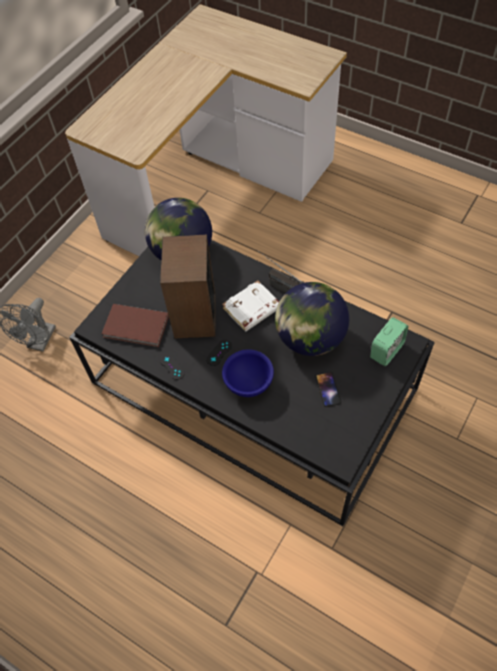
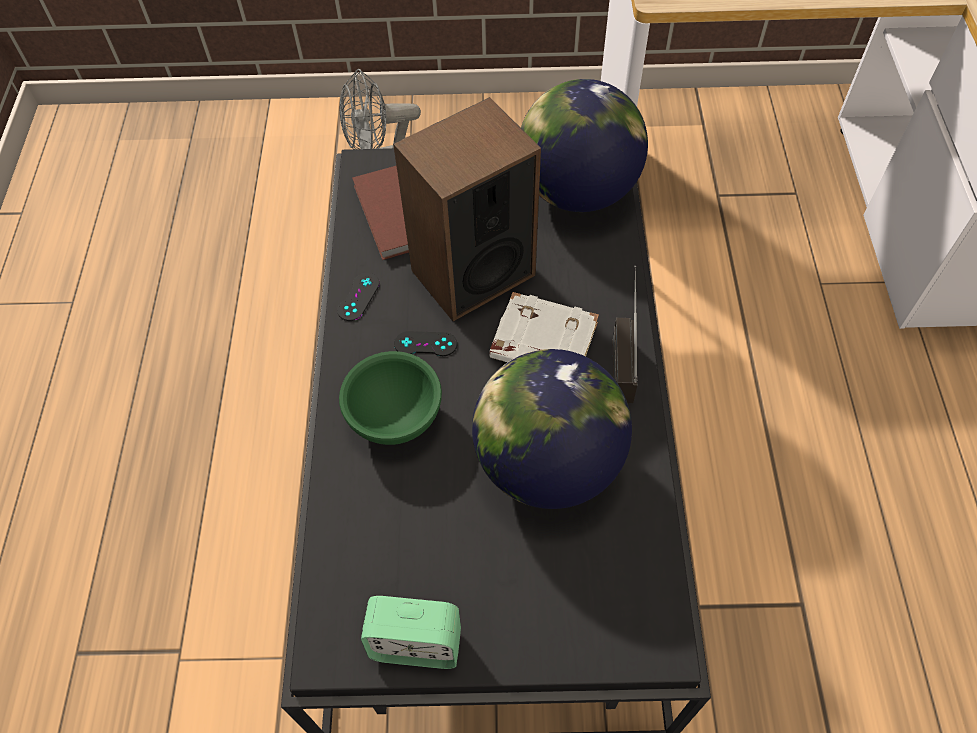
camera: 55 degrees right, 0 degrees up
(249, 382) = (396, 418): blue bowl -> green bowl
(328, 389) = (460, 549): phone -> none
(386, 351) = (613, 610): alarm clock -> alarm clock (416, 644)

